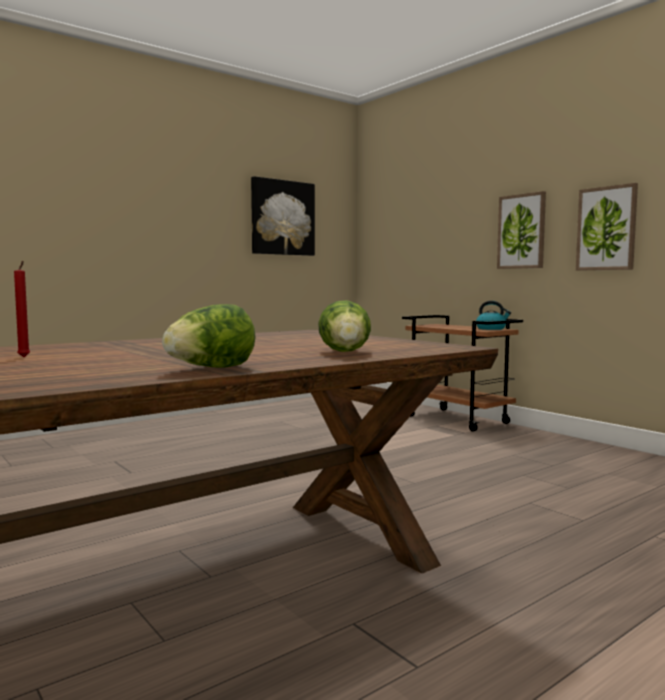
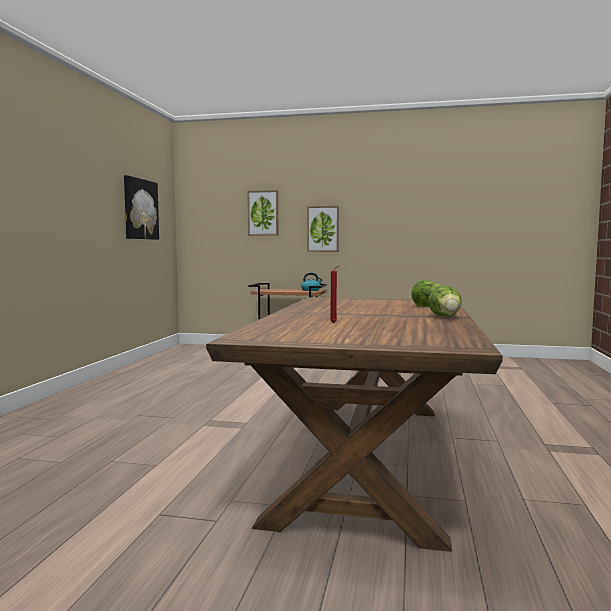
camera: 40 degrees left, 0 degrees up
(606, 228) = (378, 230): picture -> picture (263, 213)

